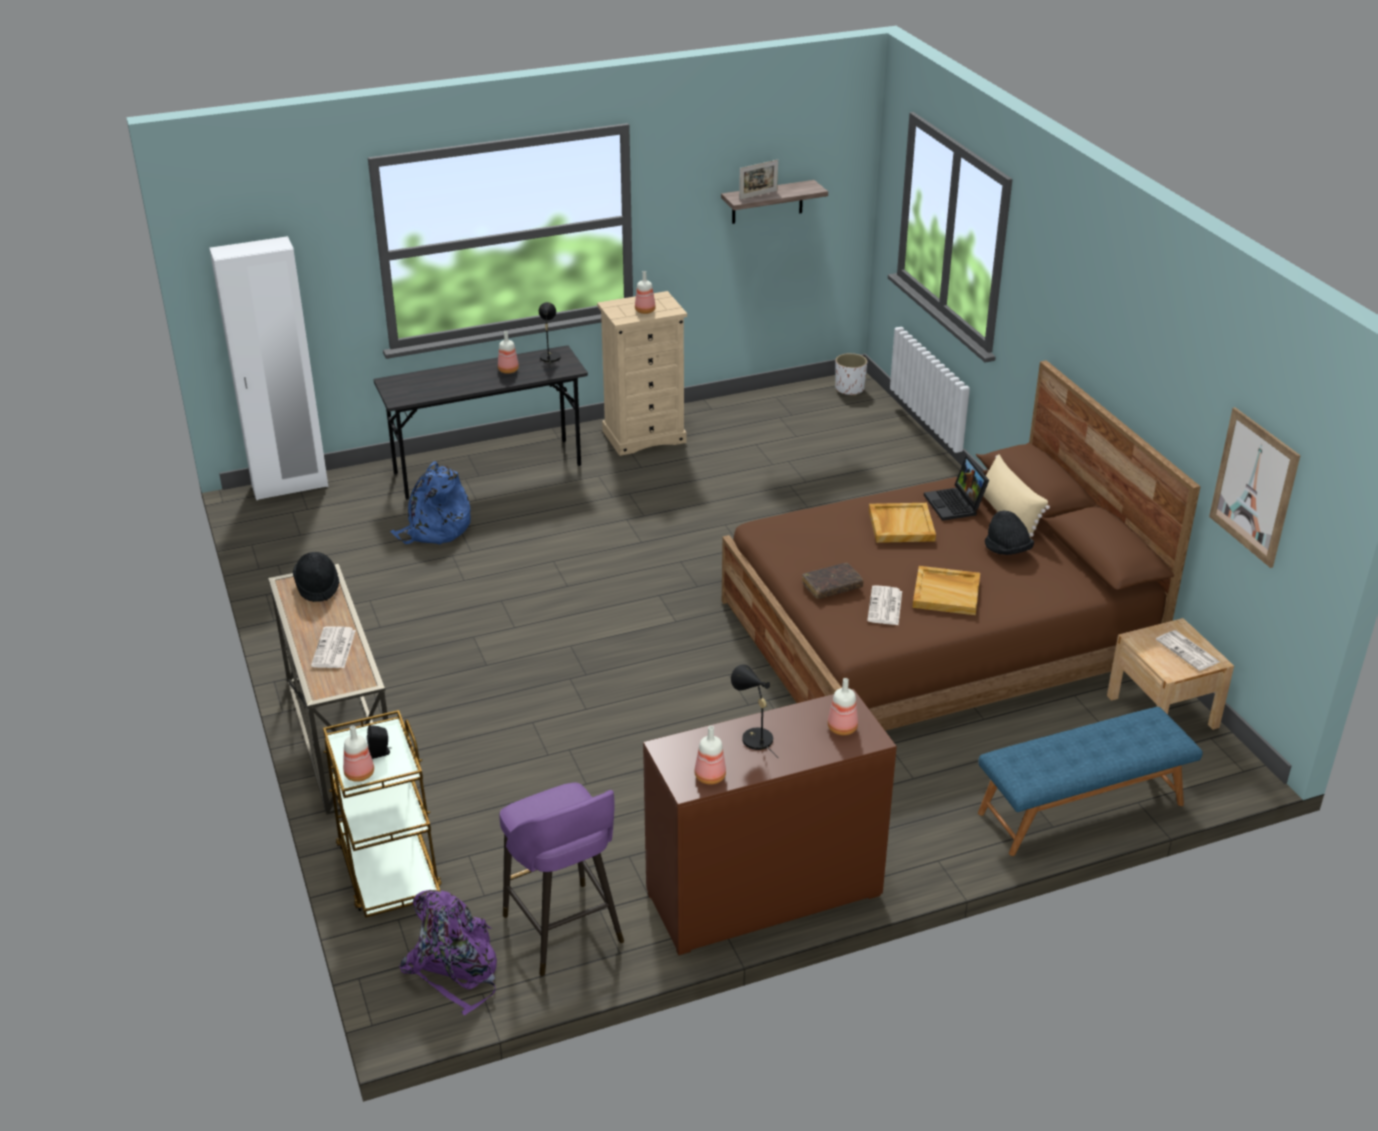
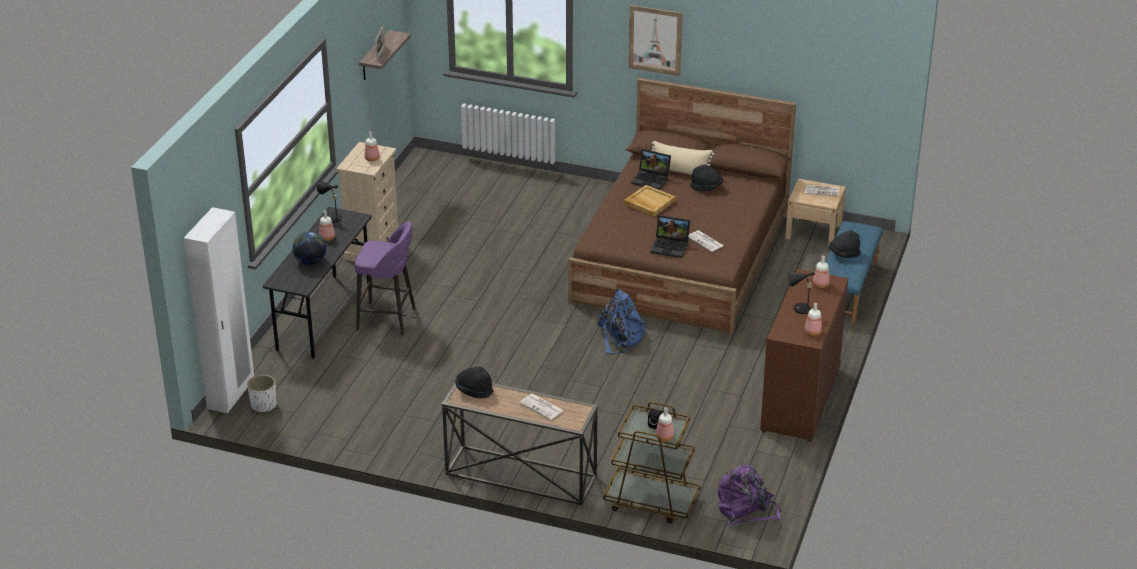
camera: 50 degrees left, 0 degrees up
(435, 529) = (362, 362): blue backpack -> blue backpack (621, 337)
(451, 382) = (310, 262): none -> globe
(564, 931) = (758, 467): purple stool -> purple stool (388, 319)
(832, 586) = (671, 247): brown book -> laptop
(849, 389) = (428, 161): white planter -> white planter (263, 405)
(947, 593) = (717, 220): beige tray -> none
(1073, 744) = (843, 254): none -> black hat
(1254, 487) = (834, 89): picture -> picture (655, 40)

